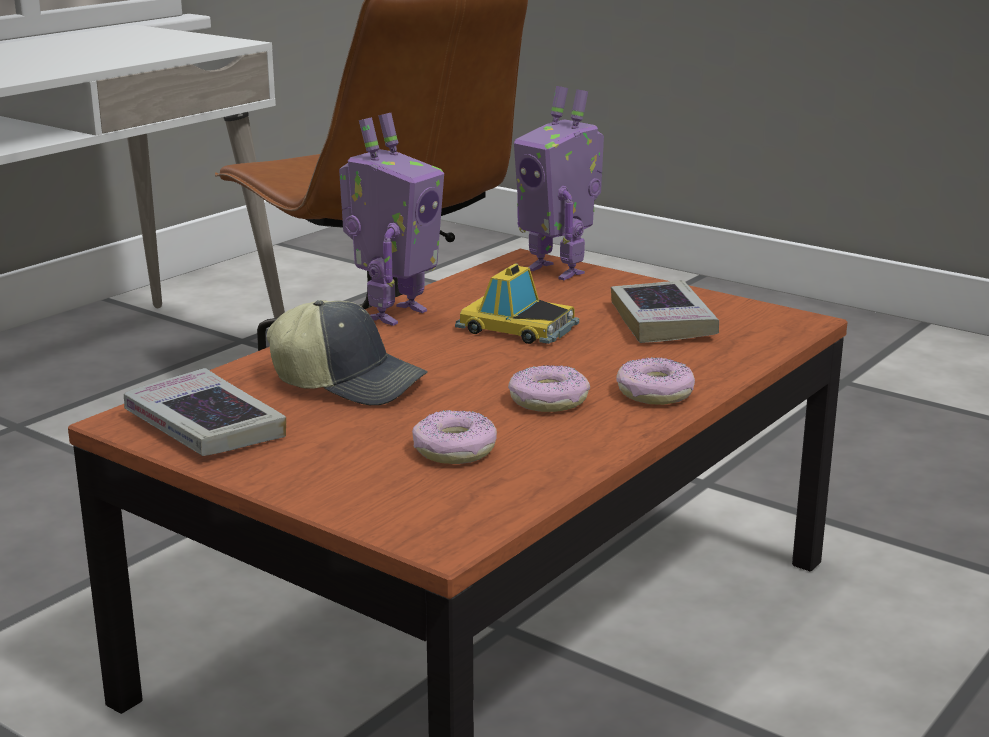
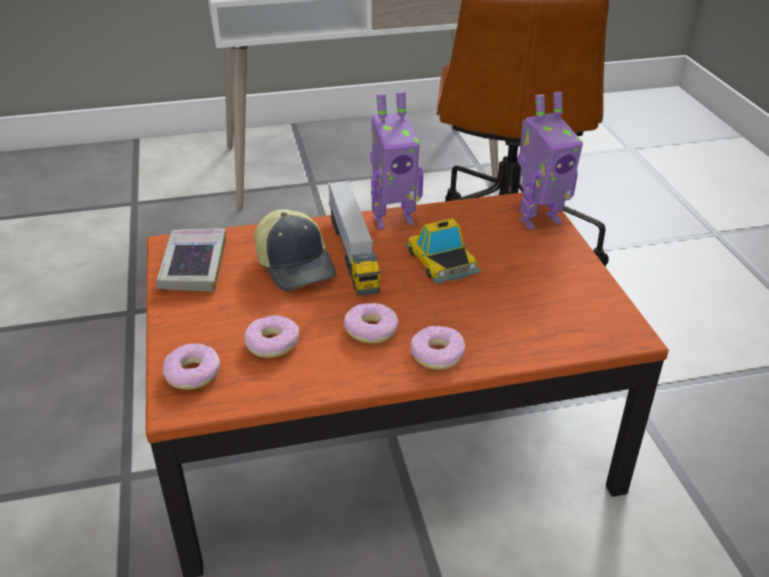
camera: 40 degrees right, 15 degrees up
(399, 351) = (353, 252): none -> toy truck
(407, 508) = (193, 373): none -> donut
(558, 270) = (538, 219): toy robot -> toy robot turned 105 degrees counterclockwise
(662, 321) = (536, 294): book -> none

